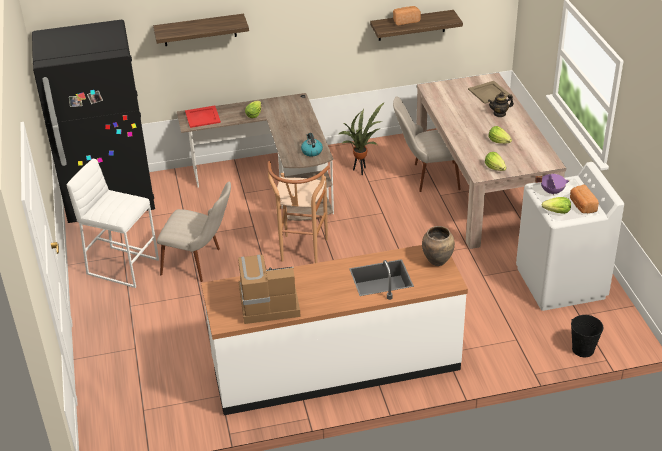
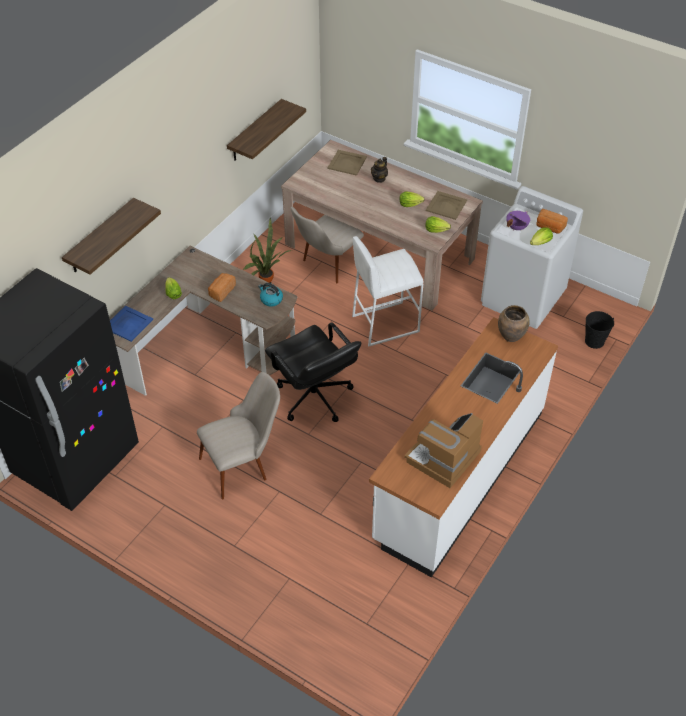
camera: 45 degrees left, 10 degrees up
(122, 266) = (177, 515): white stool -> white stool (384, 323)
(203, 117) = (128, 323): red tray -> blue tray
(301, 253) = (314, 398): brown stool -> black office chair
(405, 21) = (257, 130): bread -> bread (221, 291)
(528, 156) = (446, 206): none -> beige tray

